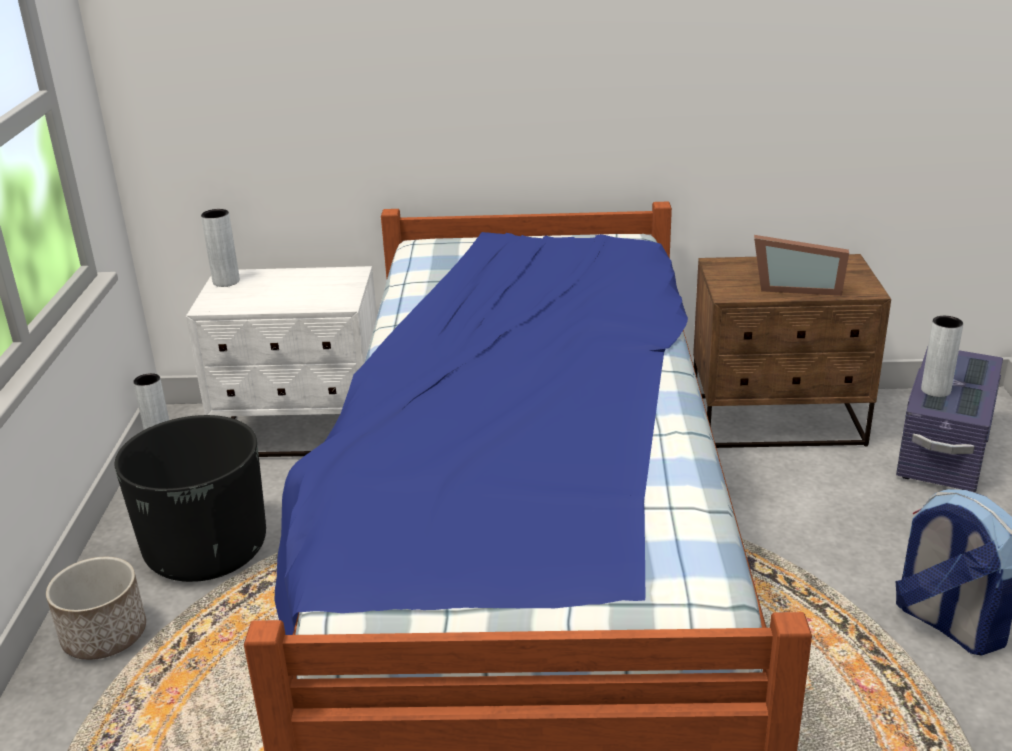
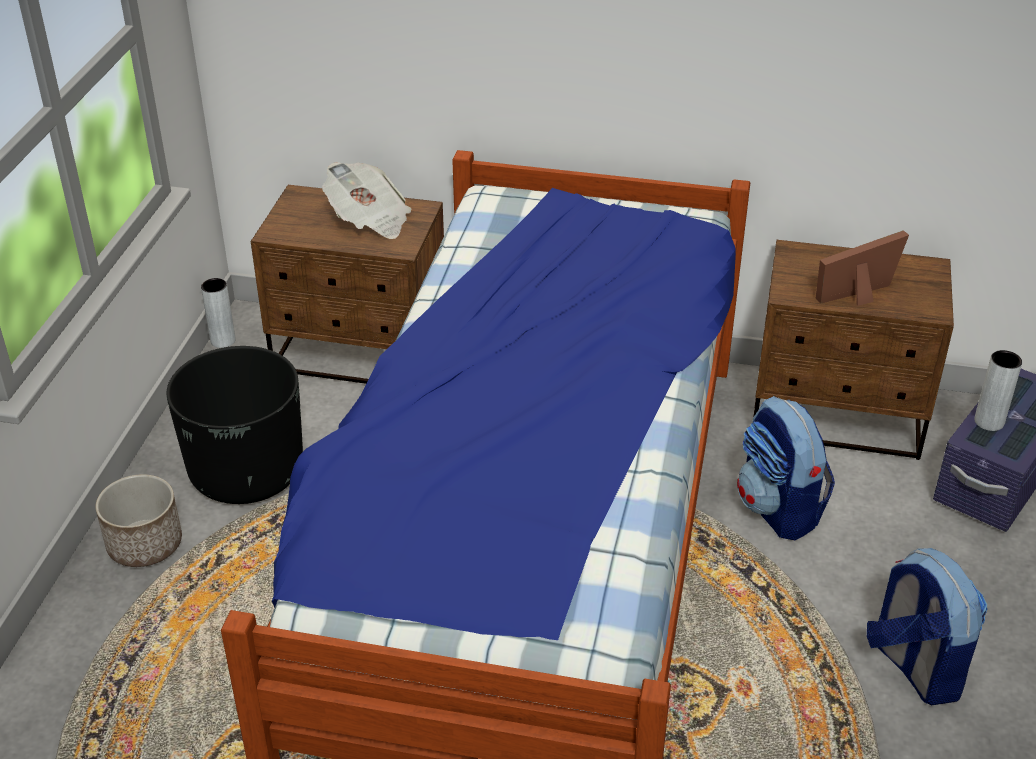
camera: 10 degrees right, 10 degrees up
(226, 281) = (296, 202): grey vase -> none
(303, 286) = (369, 220): none -> newspaper
(303, 432) = (360, 354): white nightstand -> brown nightstand
(756, 505) = (779, 509): none -> backpack
(796, 287) = (861, 295): picture frame -> picture frame turned 135 degrees clockwise

